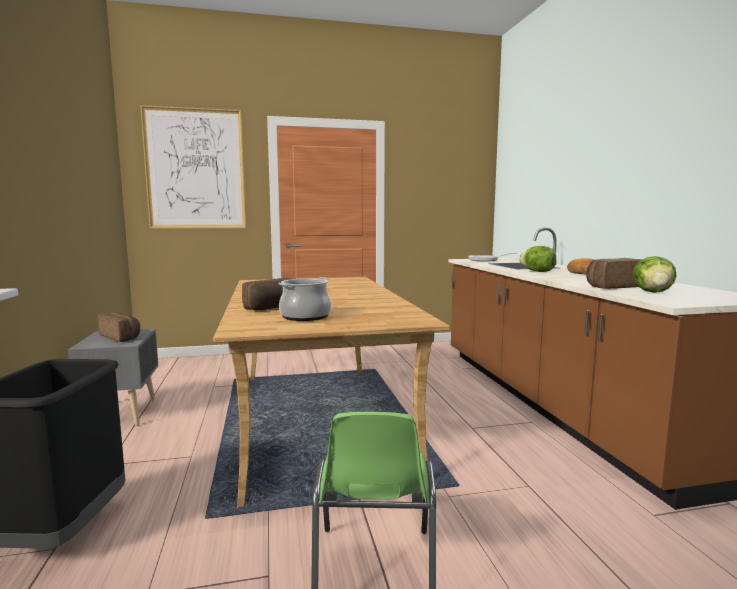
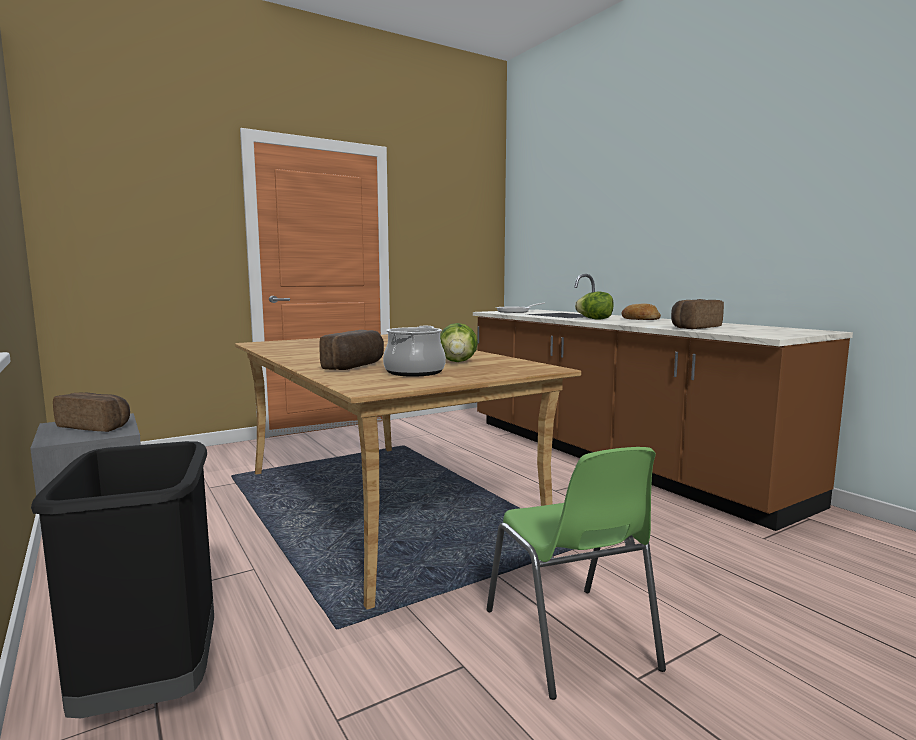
camera: 20 degrees left, 0 degrees up
(195, 169) = (140, 194): picture -> none
(653, 292) = (736, 330): lettuce -> lettuce (457, 362)

